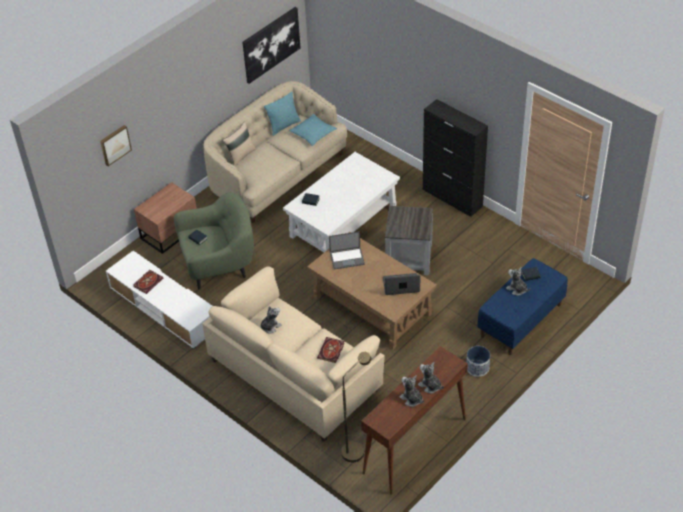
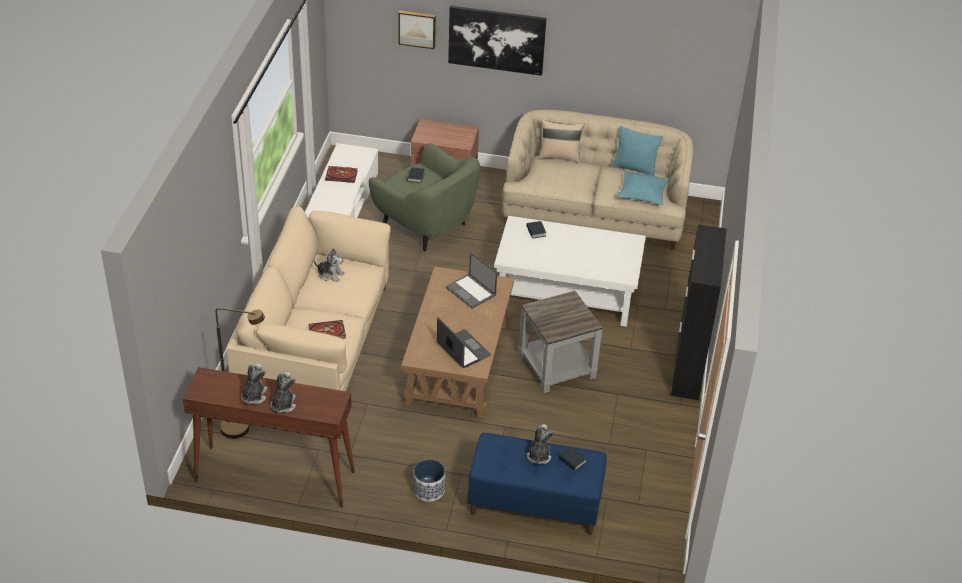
camera: 55 degrees right, 5 degrees down
(271, 44) = (677, 70): picture -> picture (496, 39)

